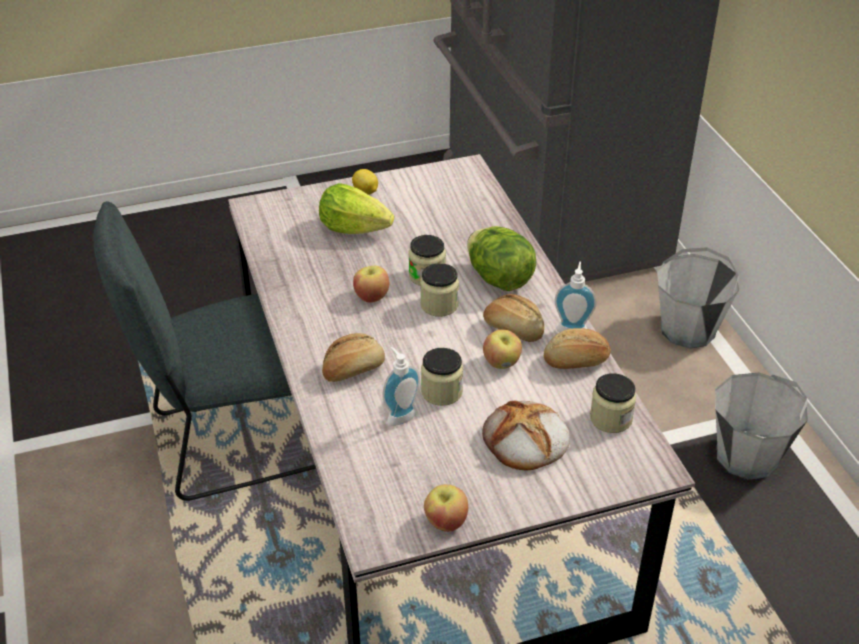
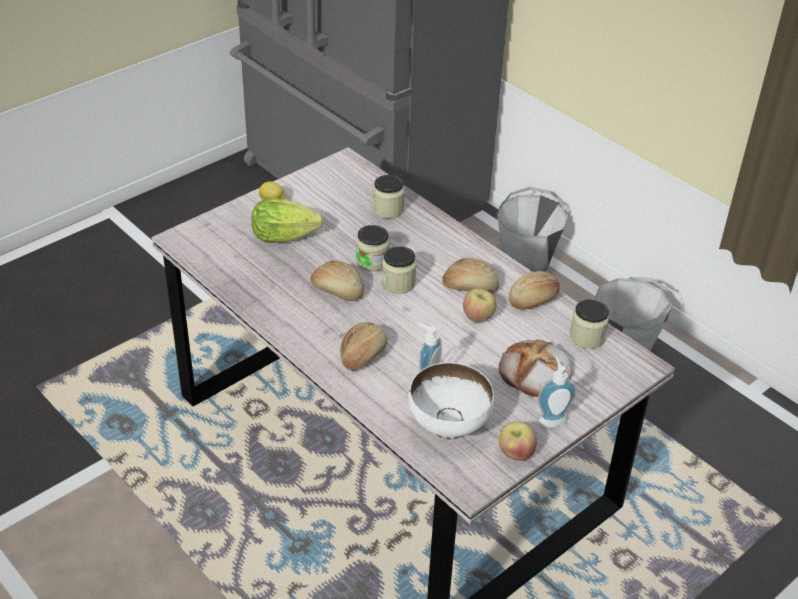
camera: 25 degrees left, 0 degrees up
(237, 440) = (201, 459): grey chair -> none
(371, 296) = (337, 290): apple -> bread
(391, 470) = (448, 427): none -> white bowl
(441, 392) = (446, 353): jar -> jar (388, 209)
(499, 279) = (432, 249): lettuce -> none
(572, 328) = (515, 275): soap dispenser -> soap dispenser (551, 419)

